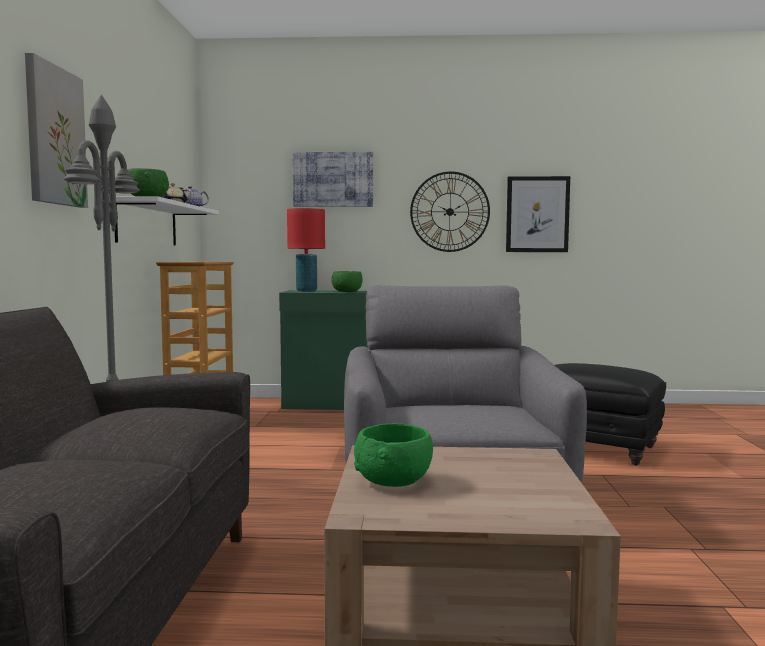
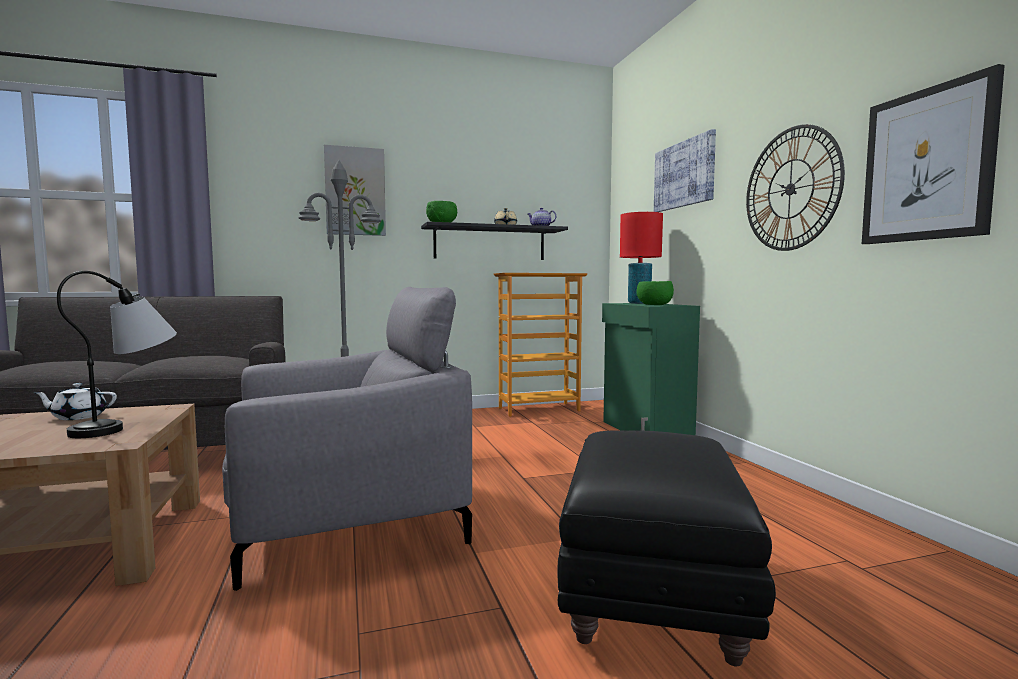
camera: 70 degrees right, 0 degrees up
(147, 224) = (490, 243): white shelf -> black shelf
(394, 482) = (78, 417): green bowl -> white teapot
(459, 457) = (130, 425): none -> table lamp

